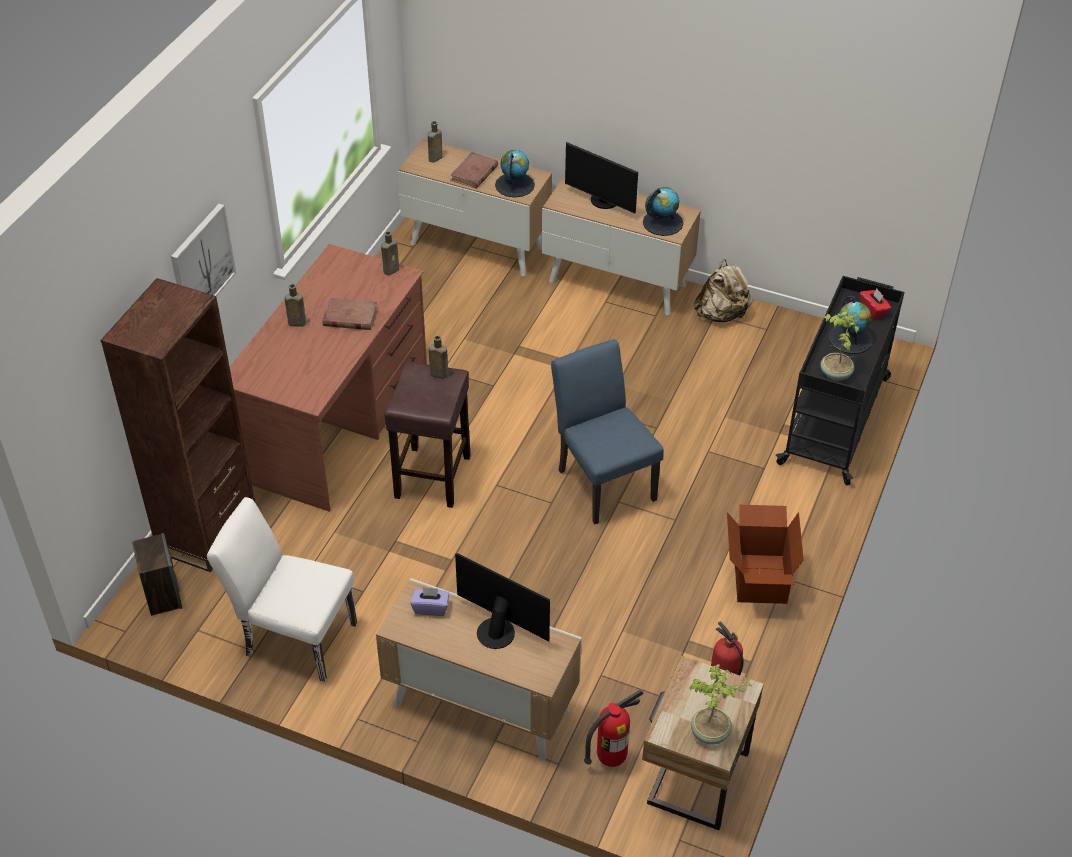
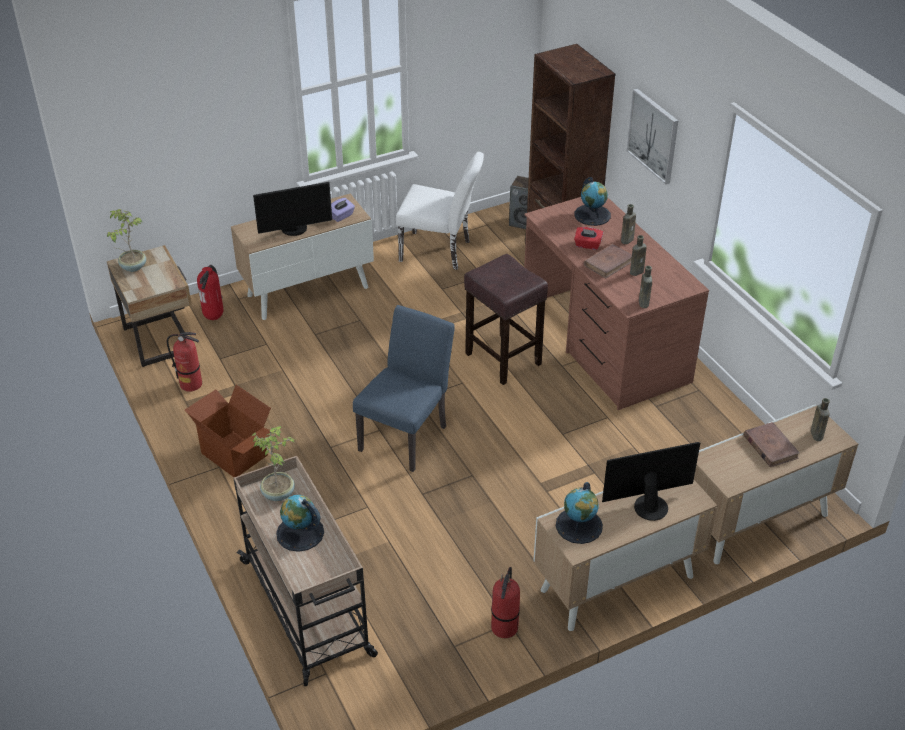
camera: 130 degrees right, 5 degrees down
(293, 637) = (440, 252): white chair -> white chair turned 45 degrees clockwise
(437, 374) = (515, 287): brown bottle -> brown bottle (637, 271)
(514, 185) = (728, 462): globe -> globe (592, 215)
(602, 480) = (407, 434): blue chair -> blue chair turned 75 degrees counterclockwise
(722, 314) = (505, 628): beige backpack -> fire extinguisher
(835, 419) = (307, 609): black cart -> beige cart
(873, 310) = (310, 575): red tissue box -> red tissue box (587, 245)

